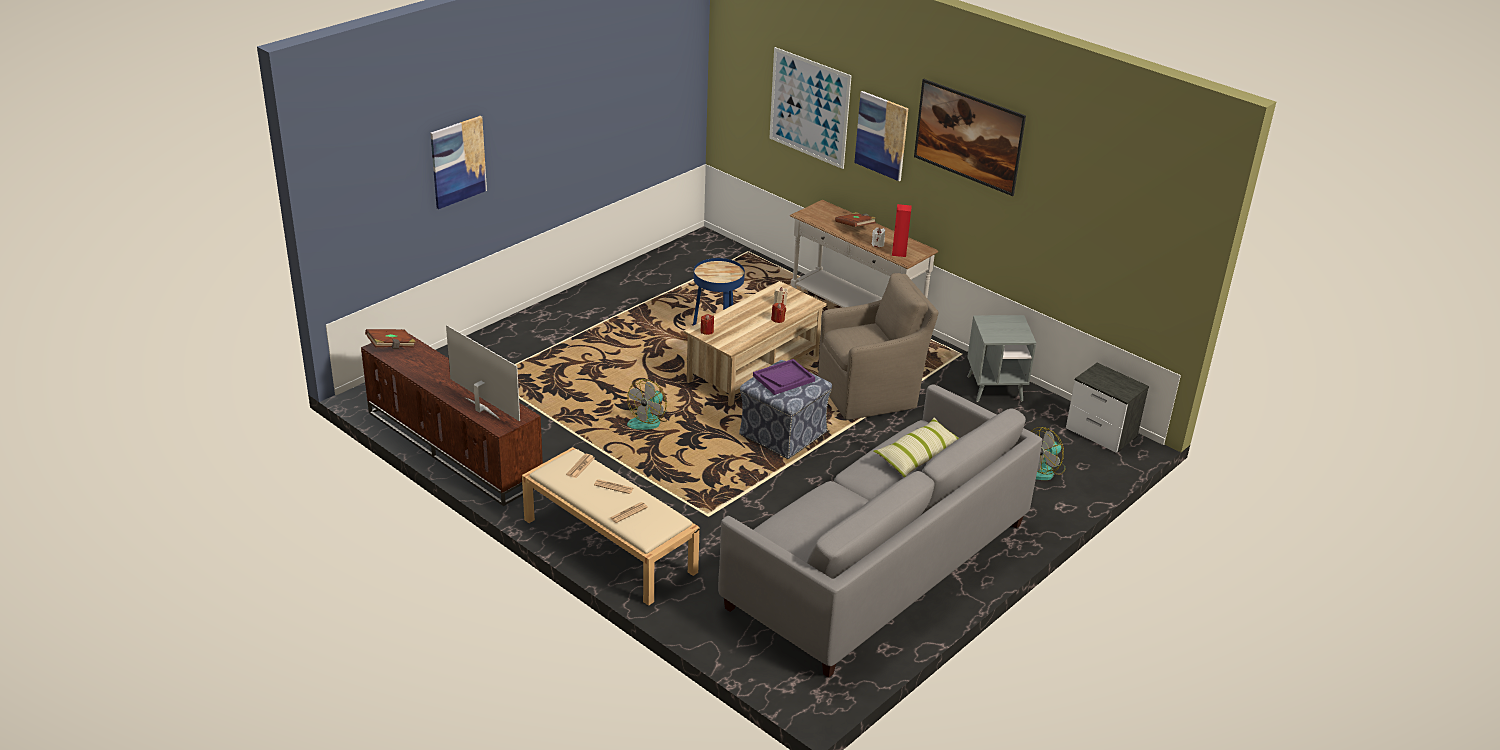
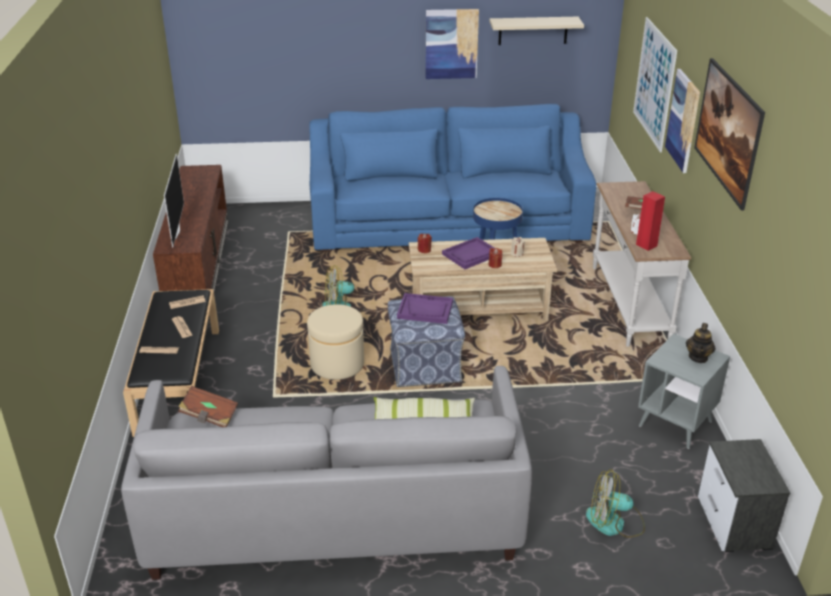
camera: 45 degrees right, 0 degrees up
(391, 346) = (196, 172): brown book -> brown book (209, 416)
(458, 162) = (314, 46): picture -> picture (451, 44)
(608, 545) = (178, 379): beige bench -> black bench
(620, 307) = (448, 222): none -> blue sofa
(643, 83) = (533, 30): none -> beige shelf
(716, 466) = (337, 364): none -> beige ottoman
(748, 319) = (471, 255): none -> purple tray
(870, 394) = (547, 371): brown armchair -> none
(1008, 324) = (698, 357): none -> teapot

